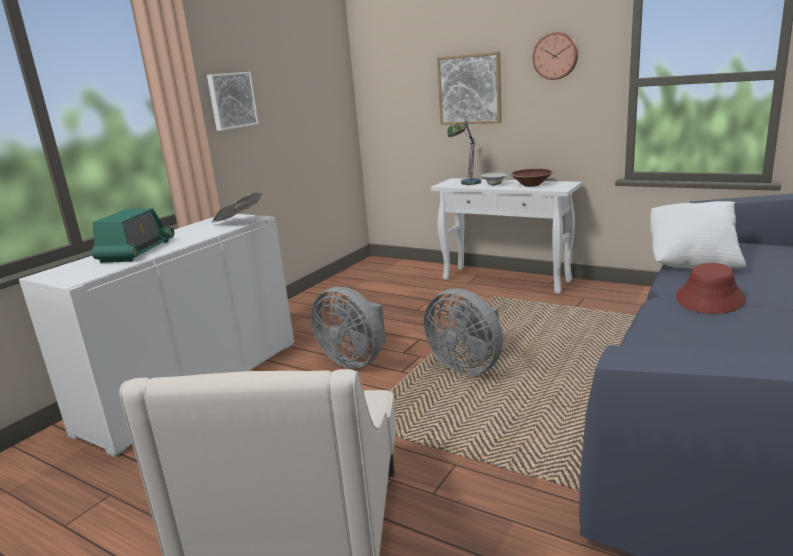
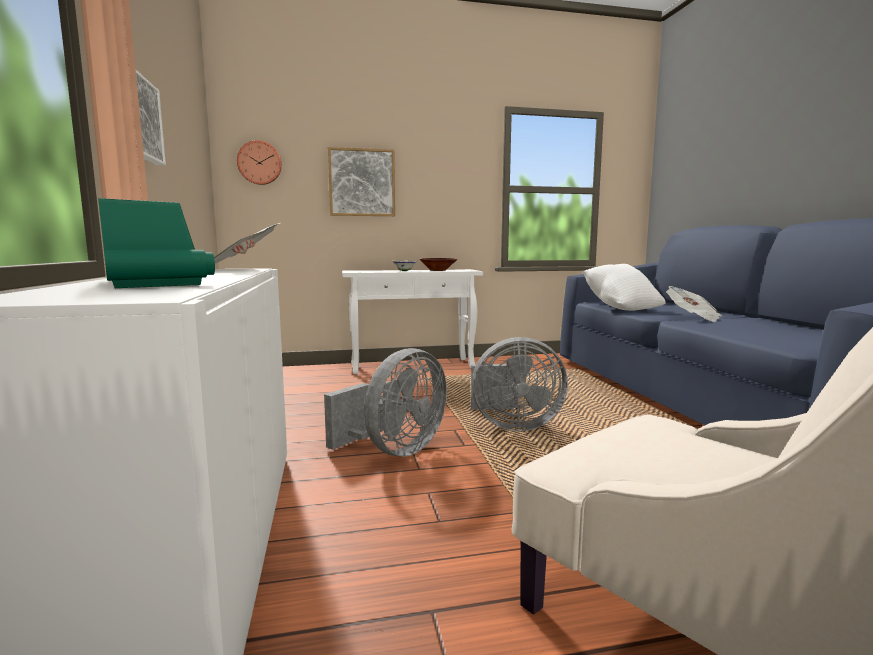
camera: 45 degrees left, 10 degrees down
(355, 360) = (395, 450): grey fan -> grey fan turned 45 degrees counterclockwise
(466, 184) = (374, 271): table lamp -> none
(555, 56) = (444, 160): wall clock -> wall clock (259, 163)
(710, 299) = (693, 318): red hat -> newspaper

